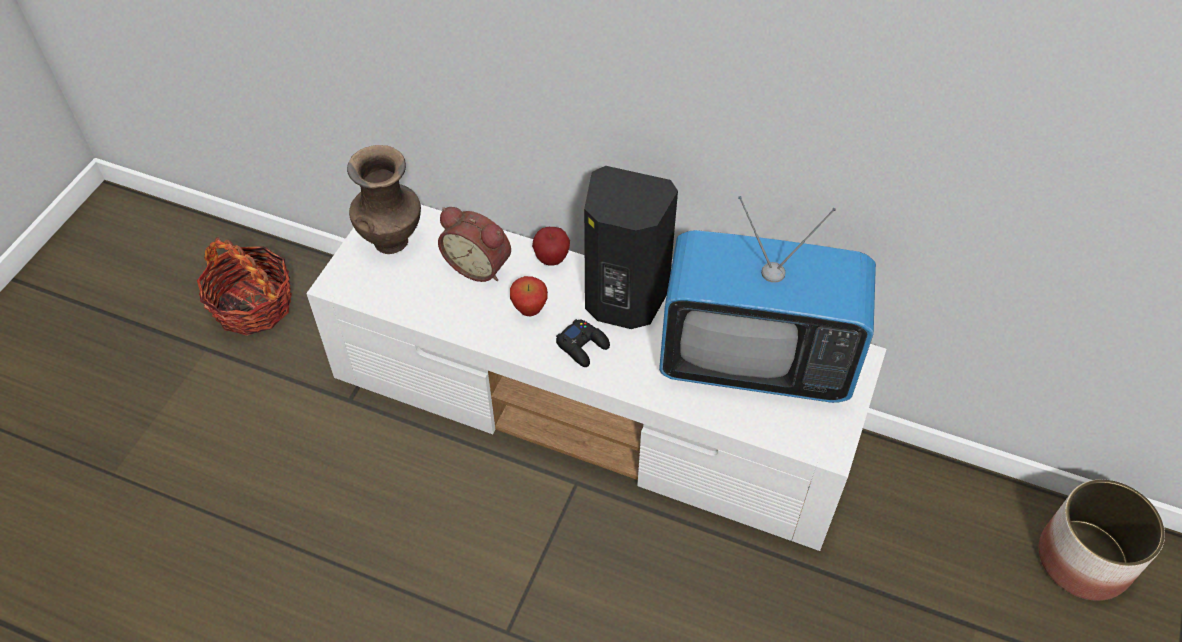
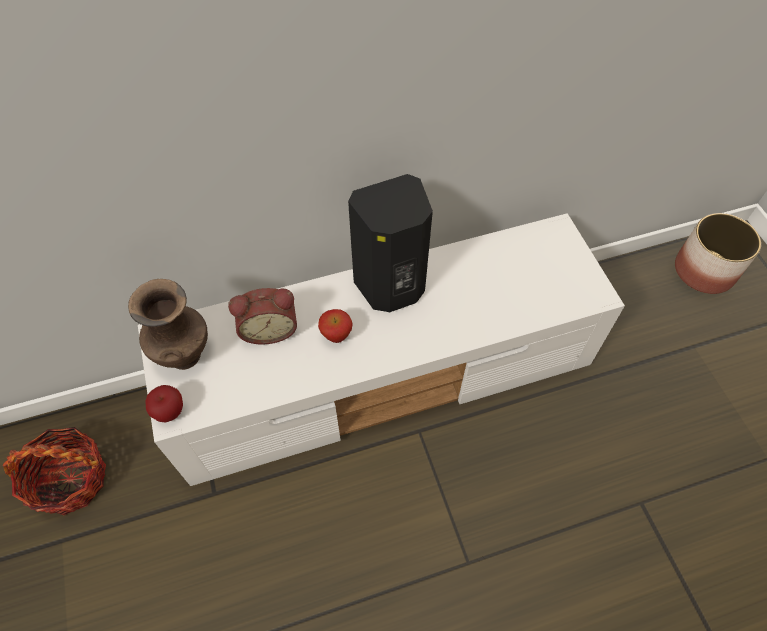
camera: 40 degrees left, 5 degrees up
(551, 259) = (316, 291): apple -> apple (170, 412)
(583, 346) = (396, 336): black game controller -> none
(755, 360) = (507, 270): television -> none

